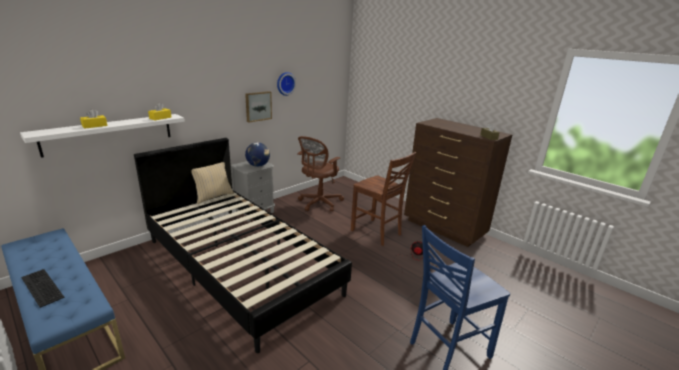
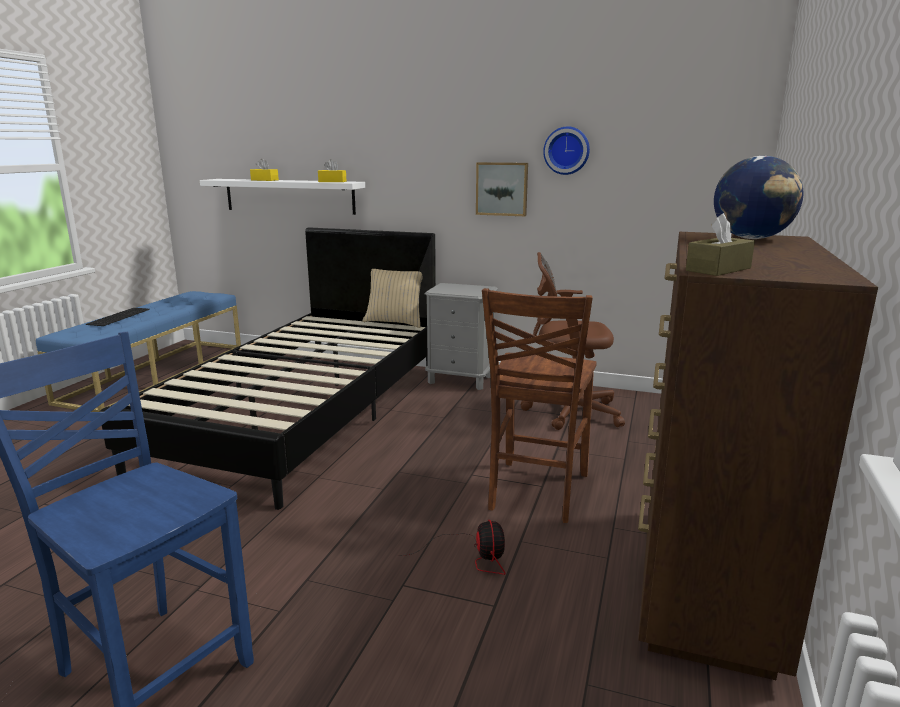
camera: 65 degrees right, 5 degrees down
(258, 165) = (462, 291): globe -> globe (752, 238)

